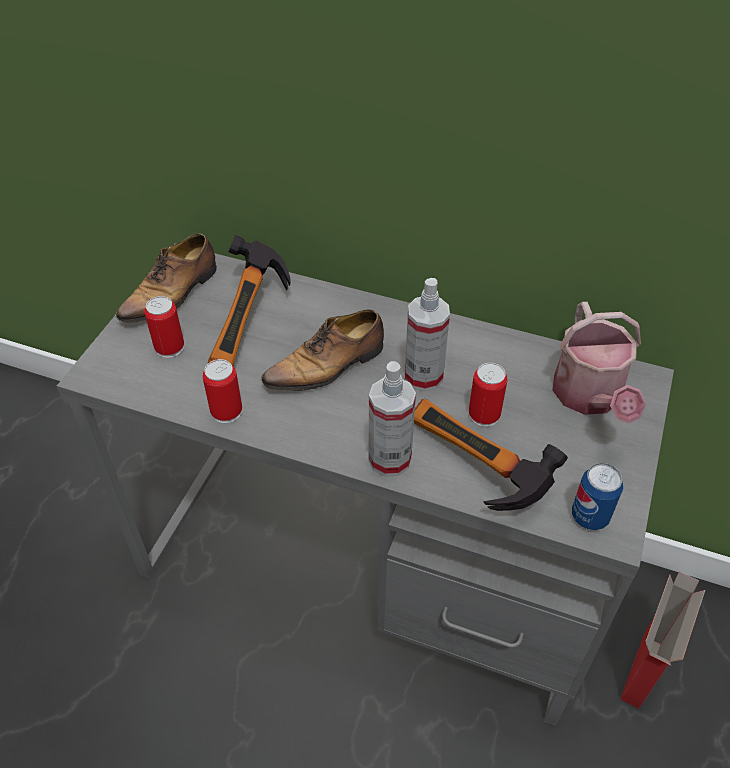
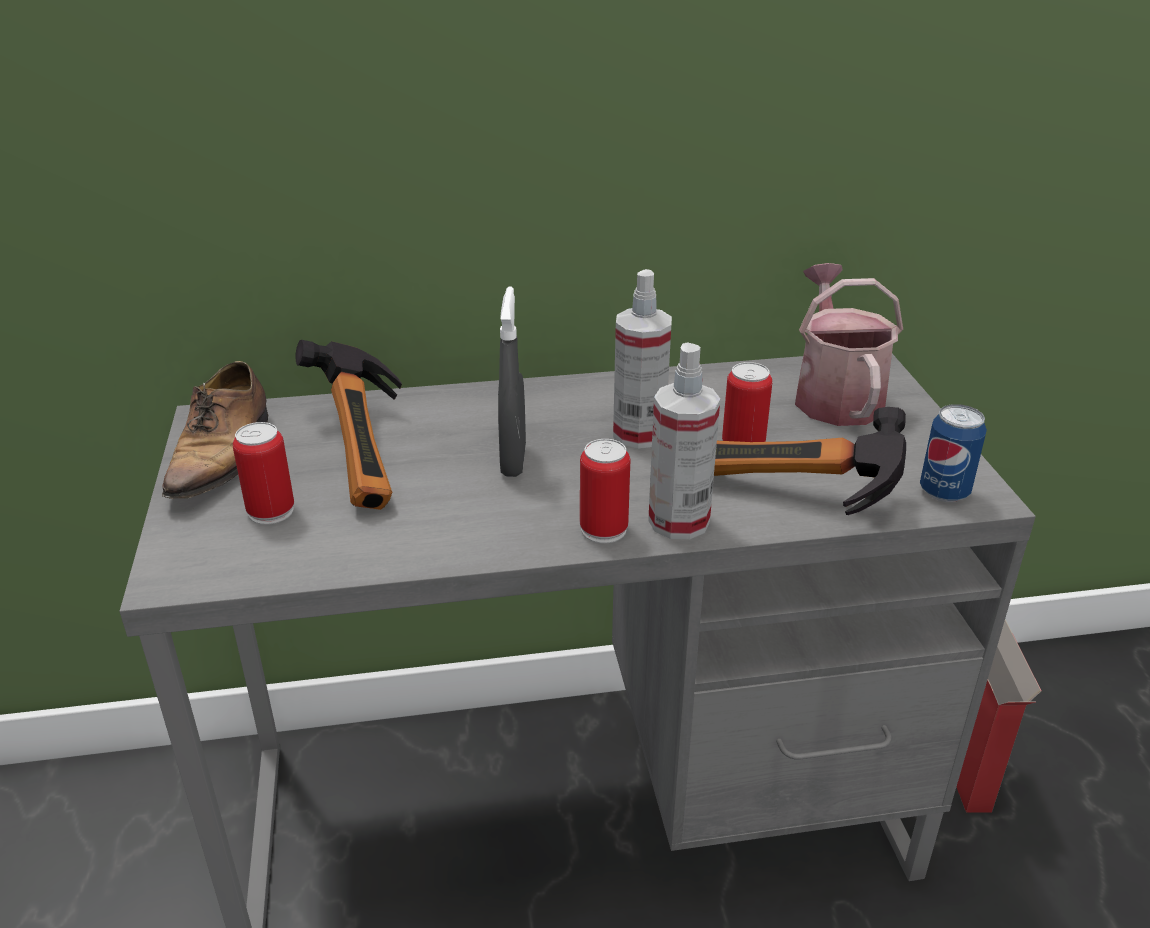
camera: 30 degrees left, 15 degrees down
(226, 411) = (419, 549): can -> can (603, 529)
(328, 366) = (513, 460): shoe -> grey spray bottle
(590, 397) = (835, 395): watering can -> watering can turned 150 degrees counterclockwise

